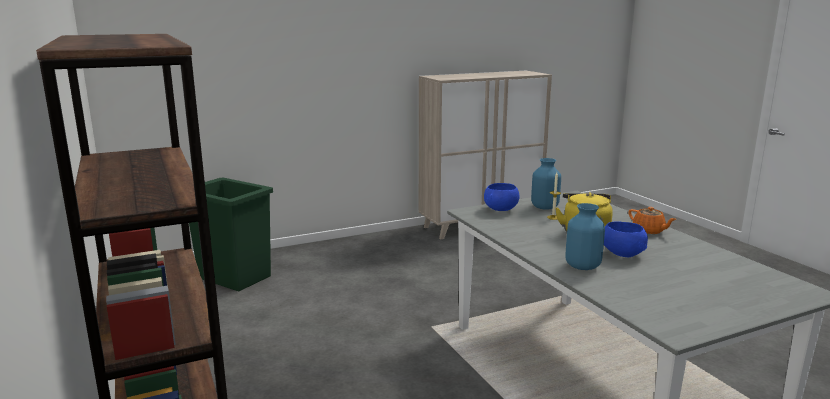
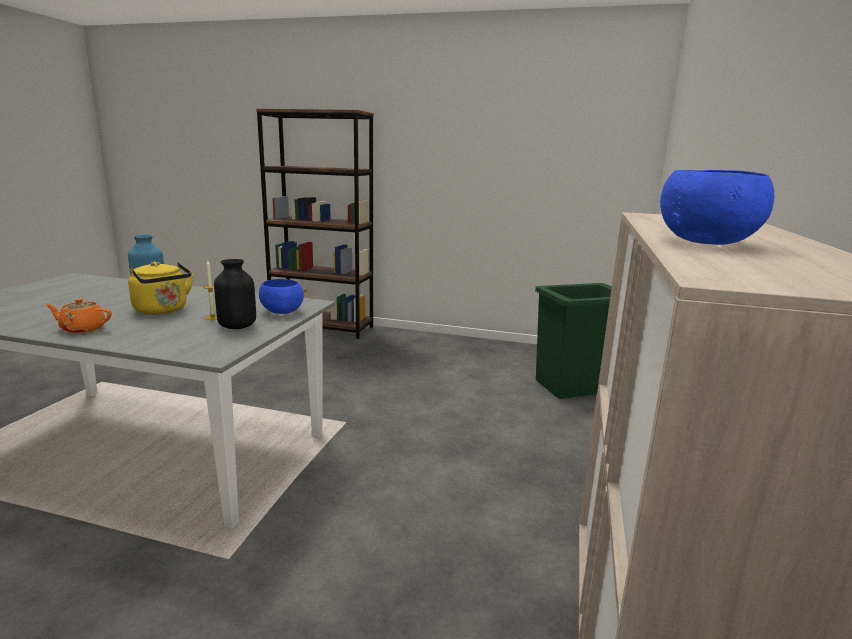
camera: 130 degrees right, 0 degrees up
(544, 207) = (237, 326): blue vase -> black vase
(621, 254) = (115, 303): blue bowl -> blue bowl (707, 242)

